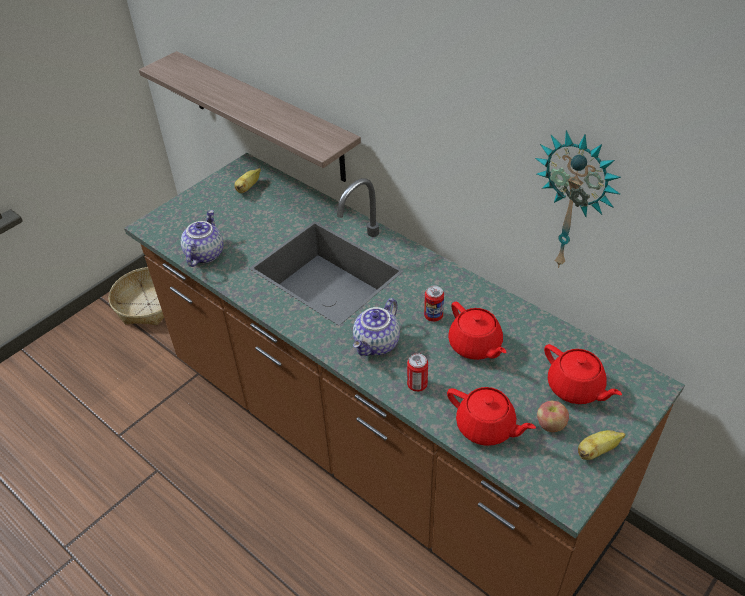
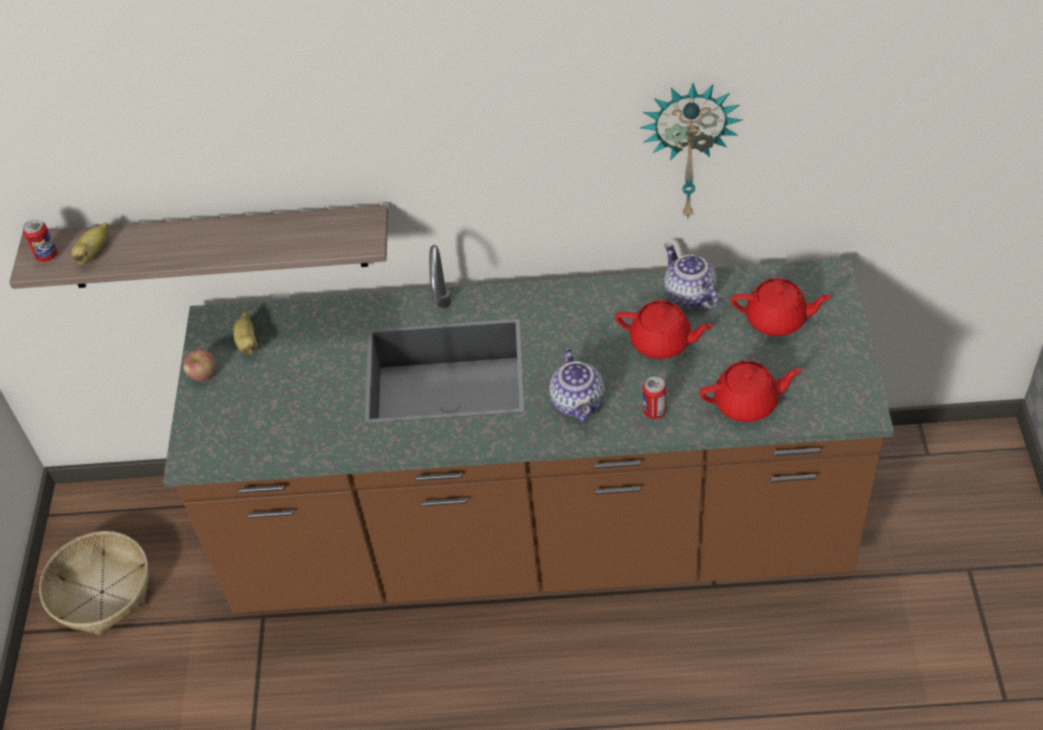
camera: 40 degrees left, 5 degrees up
(204, 254) = (297, 442): teapot -> teapot (688, 295)
(433, 316) = (596, 342): can -> can (47, 255)
(550, 425) = (790, 364): apple -> apple (203, 374)
(597, 451) = (844, 358): banana -> banana (93, 253)

